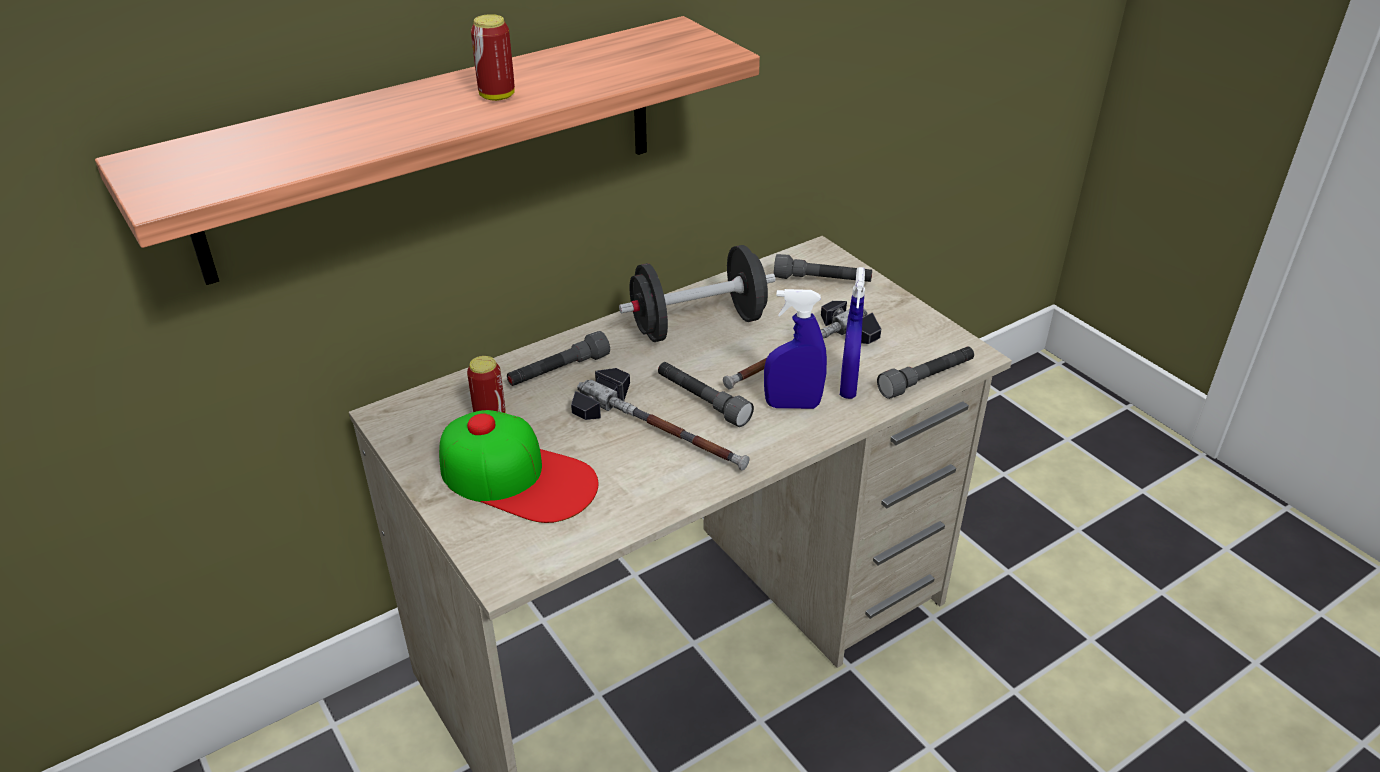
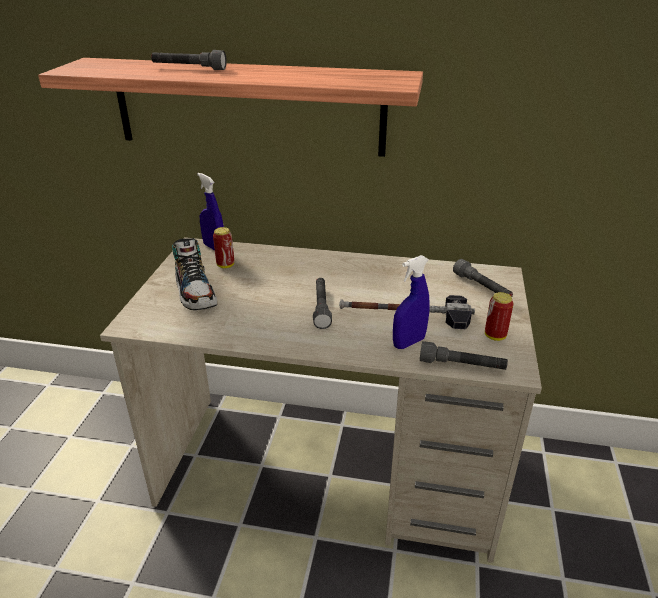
camera: 45 degrees right, 5 degrees down
(497, 96) = (251, 74): can -> can (495, 336)
(518, 477) = (195, 293): cap -> shoe
(558, 371) = (281, 262): grey flashlight -> grey flashlight (189, 68)
(662, 431) = (281, 309): hammer -> none
(698, 325) = (377, 275): black dumbbell -> none
(792, 405) = (362, 334): blue spray bottle -> blue spray bottle (214, 247)

